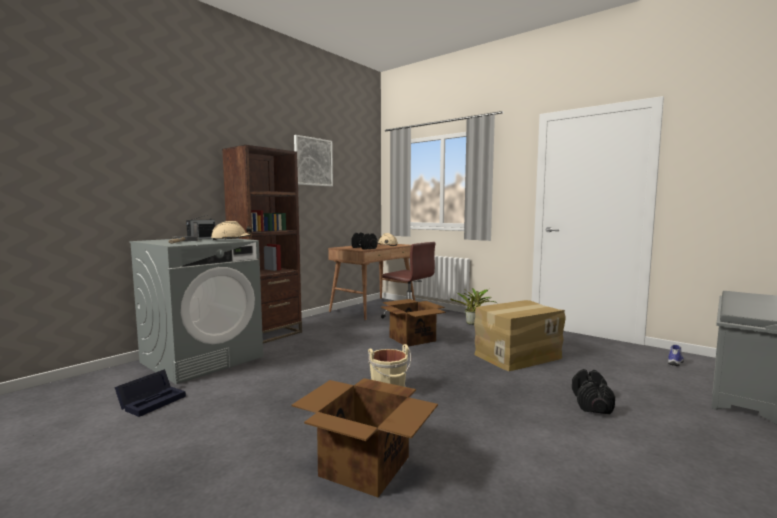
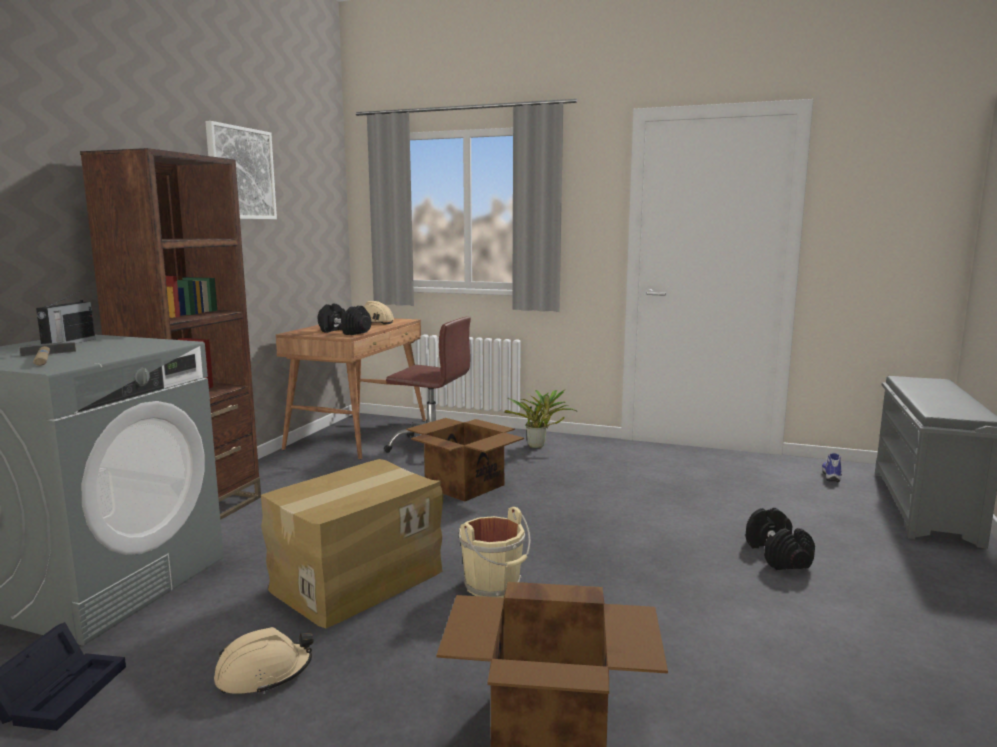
camera: 20 degrees left, 5 degrees up
(231, 240) = (146, 344): beige hard hat -> beige hard hat (264, 674)
(516, 356) = (637, 495): cardboard box -> cardboard box (356, 579)

